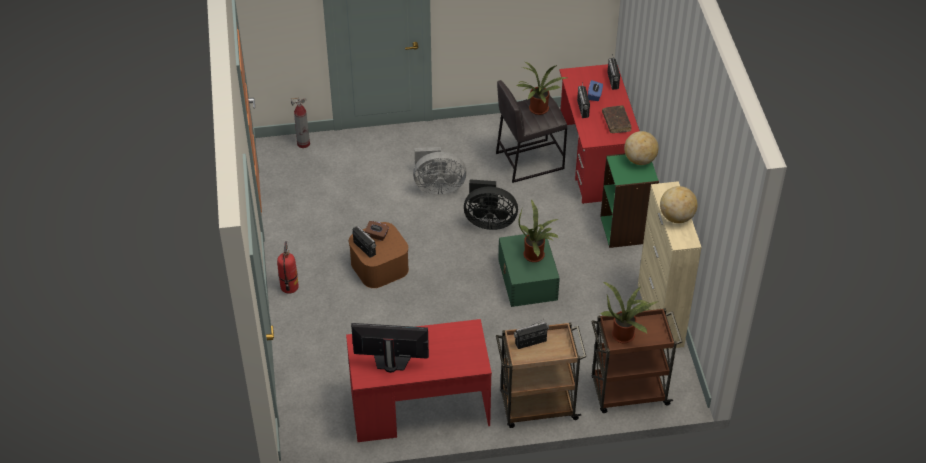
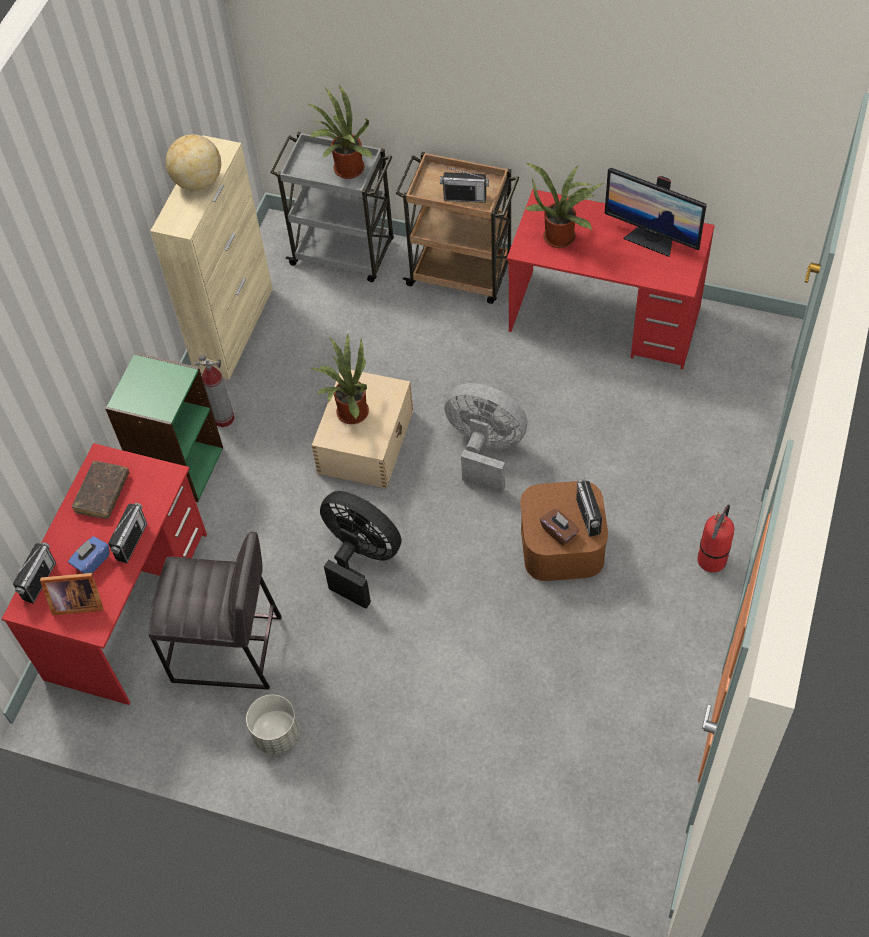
camera: 150 degrees left, 10 degrees up
(303, 143) = (583, 858): fire extinguisher -> fire extinguisher (223, 418)
(437, 187) = (401, 657): grey fan -> grey fan (485, 450)
(479, 138) = (276, 734): none -> grey planter
(527, 280) = (366, 441): green storage box -> beige storage box
(538, 110) = (195, 591): potted plant -> potted plant (561, 235)
(587, 79) = (76, 602): none -> picture frame
(628, 392) = (344, 253): brown cart -> grey cart
(640, 160) = (130, 396): globe -> none

